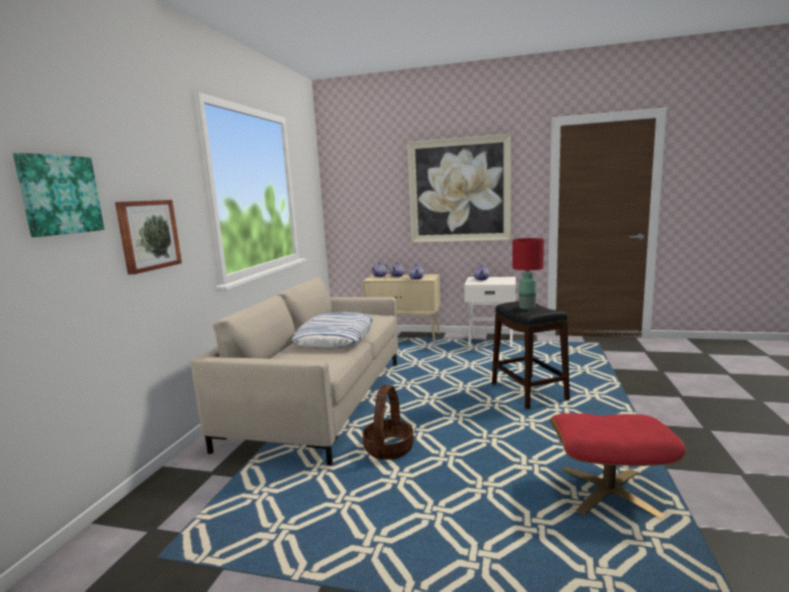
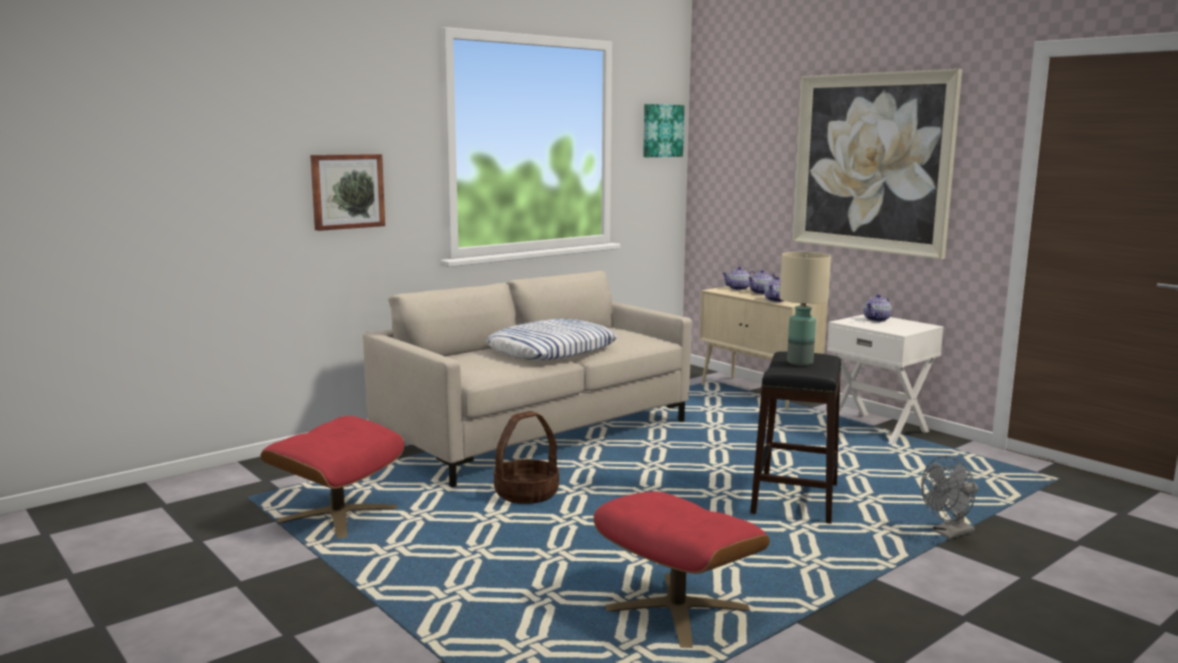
camera: 35 degrees right, 0 degrees up
(59, 195) = (250, 147): picture -> picture (662, 130)
(275, 532) = (338, 515): none -> red ottoman
(526, 307) = (799, 362): red table lamp -> beige table lamp
(617, 385) = (949, 534): none -> grey fan

